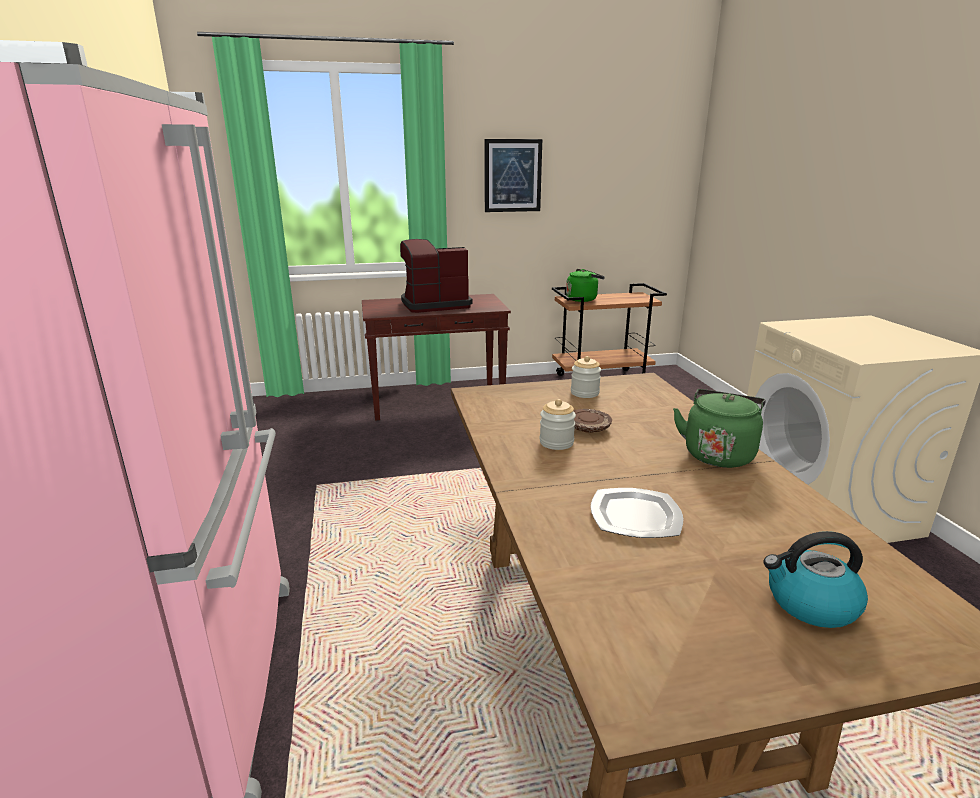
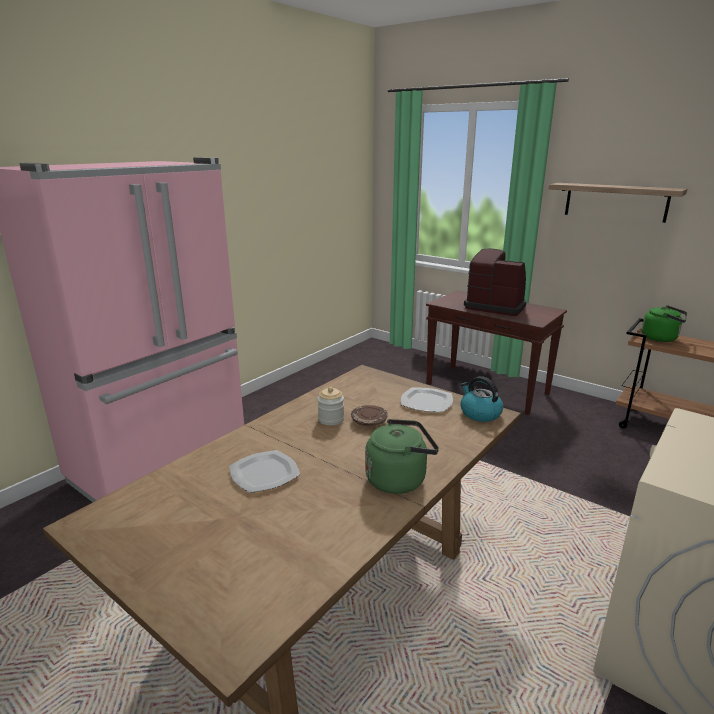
camera: 50 degrees right, 0 degrees up
(512, 176) = (615, 202): picture -> shelf
(584, 393) = (427, 402): jar -> plate
(810, 603) = (217, 563): kettle -> kettle (479, 413)

